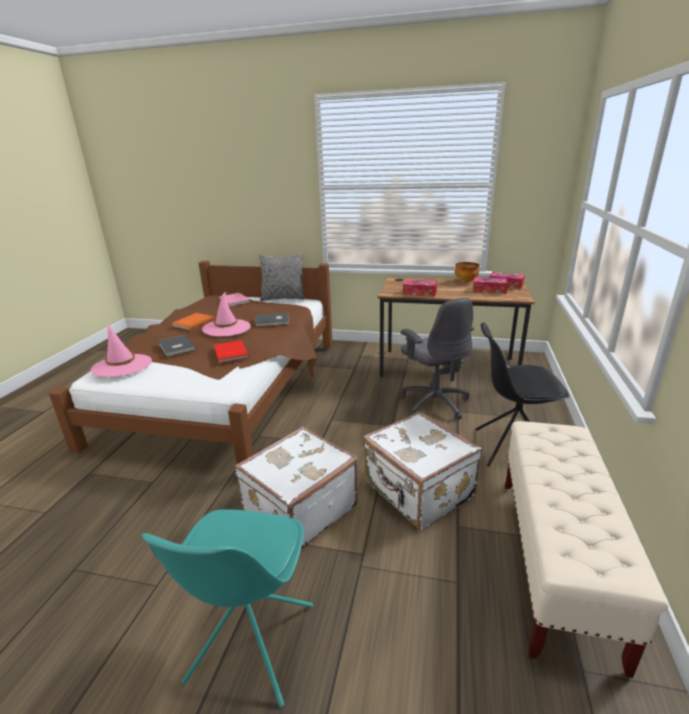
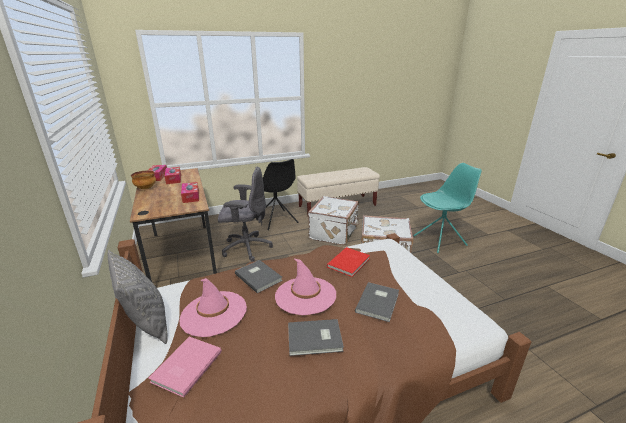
camera: 125 degrees left, 0 degrees up
(122, 366) = (446, 312): pink hat -> pink hat (213, 313)
(192, 322) = (315, 339): orange book -> grey book
(434, 403) = (246, 248): grey office chair -> grey office chair turned 60 degrees clockwise

